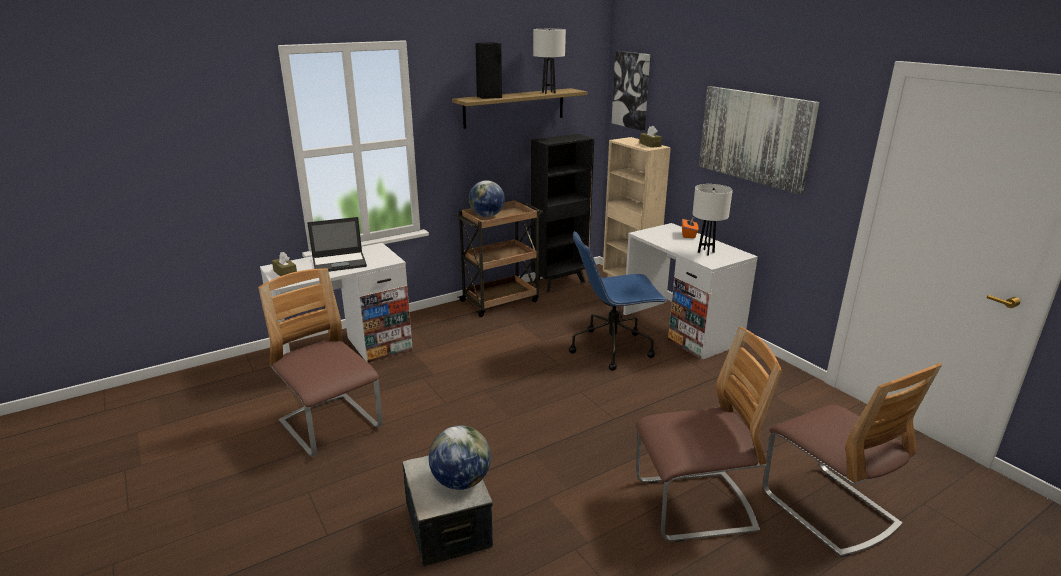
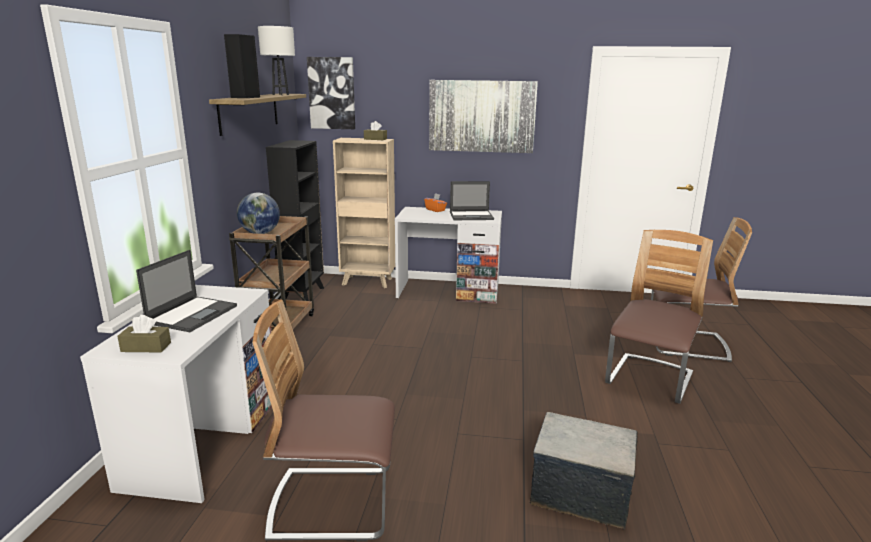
camera: 50 degrees left, 5 degrees down
(461, 481) = (596, 433): globe -> none
(613, 348) = (434, 321): blue office chair -> none
(706, 252) = (472, 216): white table lamp -> laptop

